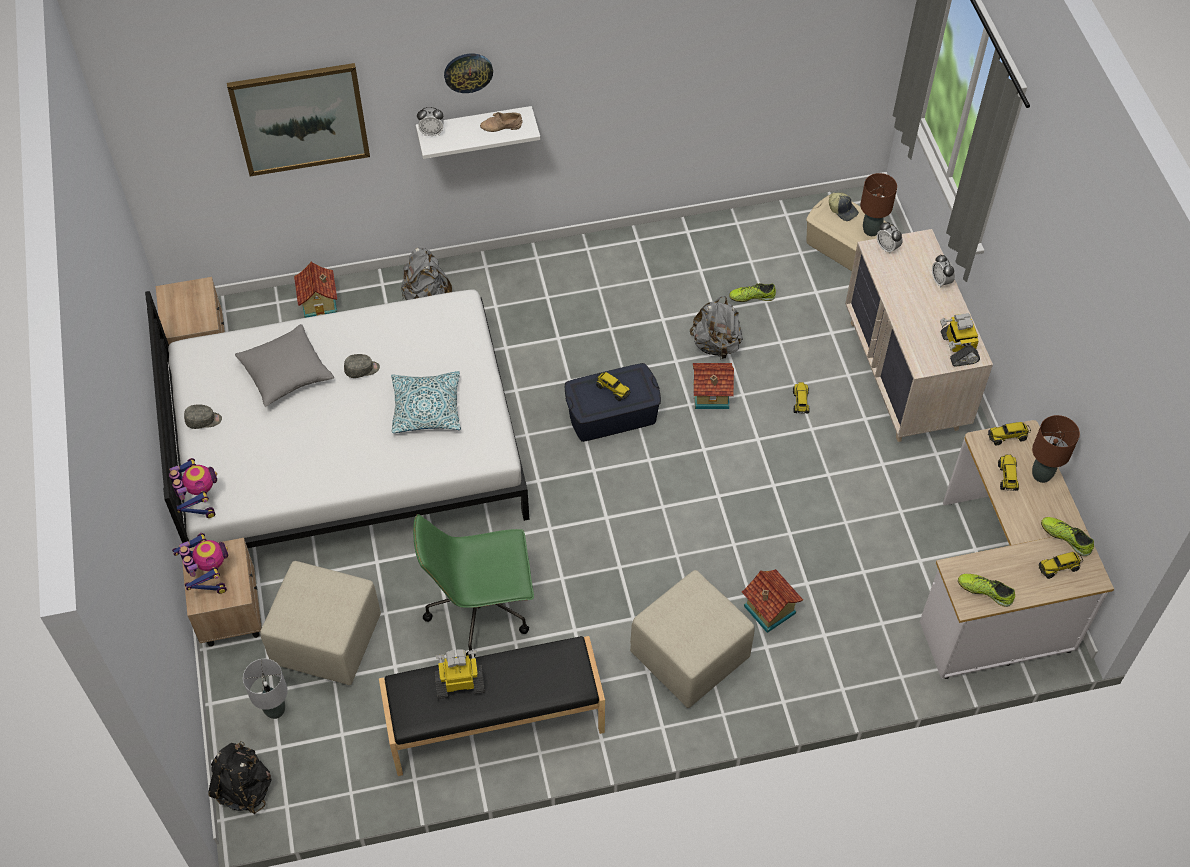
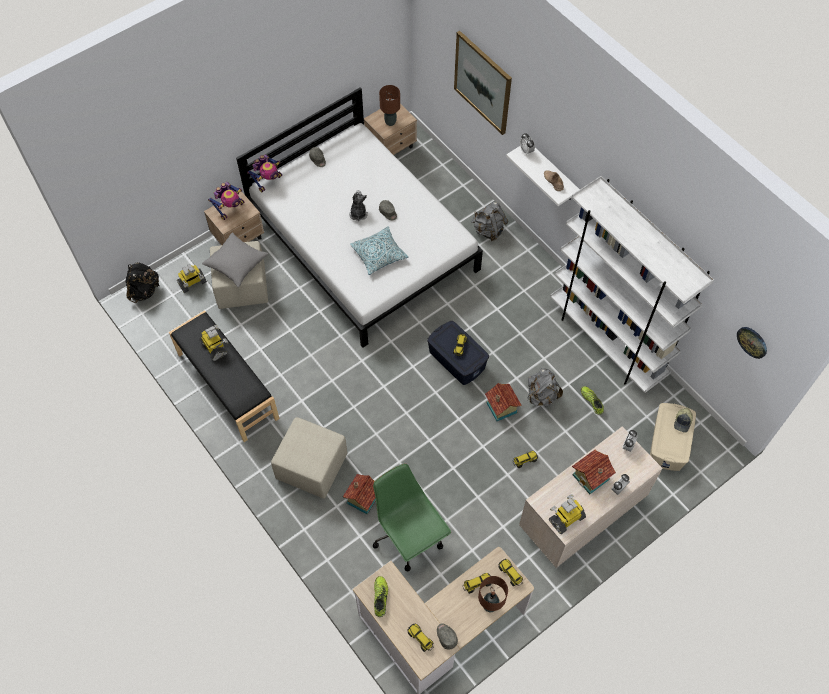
camera: 65 degrees right, 5 degrees up
(275, 710) = (192, 283): grey table lamp -> toy robot
(286, 373) = (366, 180): grey pillow -> grey pillow (236, 264)
(320, 303) = (453, 184): toy house -> toy house (591, 477)
(339, 406) = (358, 213): none -> plush toy
(468, 72) = (557, 138): wall clock -> wall clock (752, 342)
(481, 610) = (293, 349): green office chair -> green office chair (409, 537)
(674, 244) = (607, 341): none -> white bookcase
(871, 230) = (675, 446): brown table lamp -> brown table lamp (390, 122)
(1065, 538) = (446, 636): shoe -> grey cap

